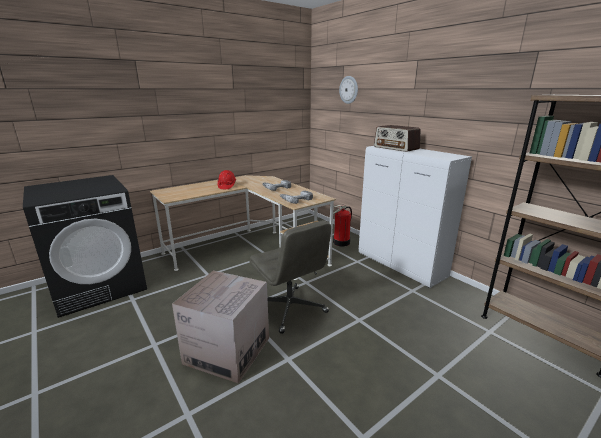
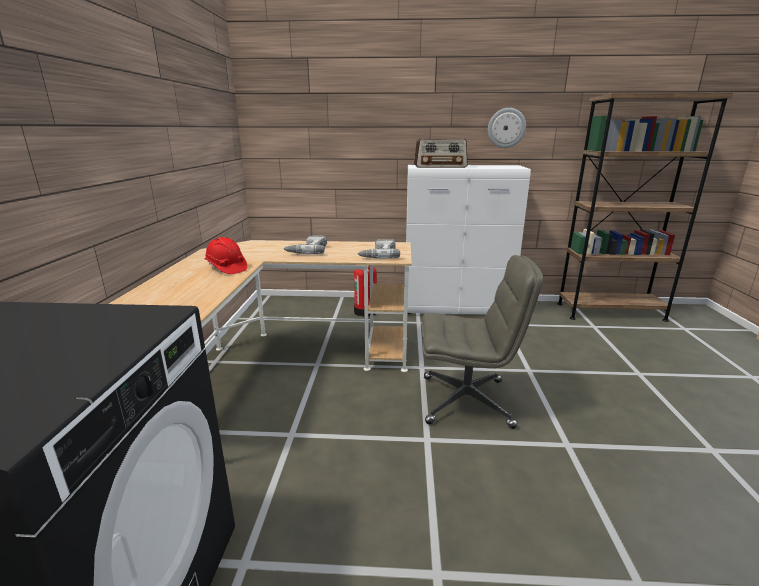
camera: 50 degrees left, 0 degrees up
(227, 350) = (516, 489): cardboard box -> none
(349, 90) = (324, 94): wall clock -> wall clock (506, 128)

